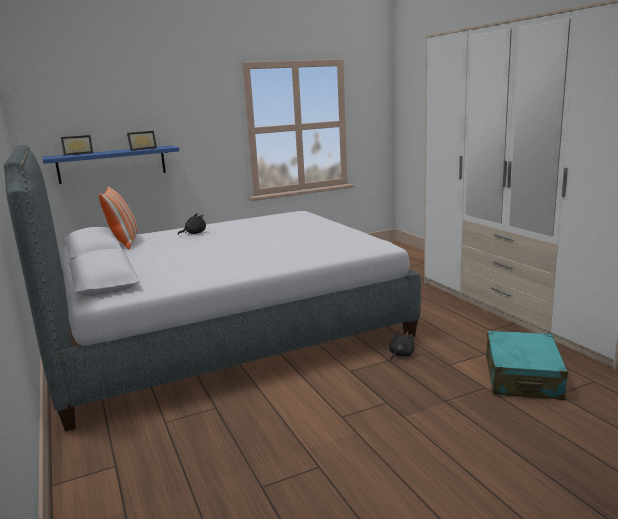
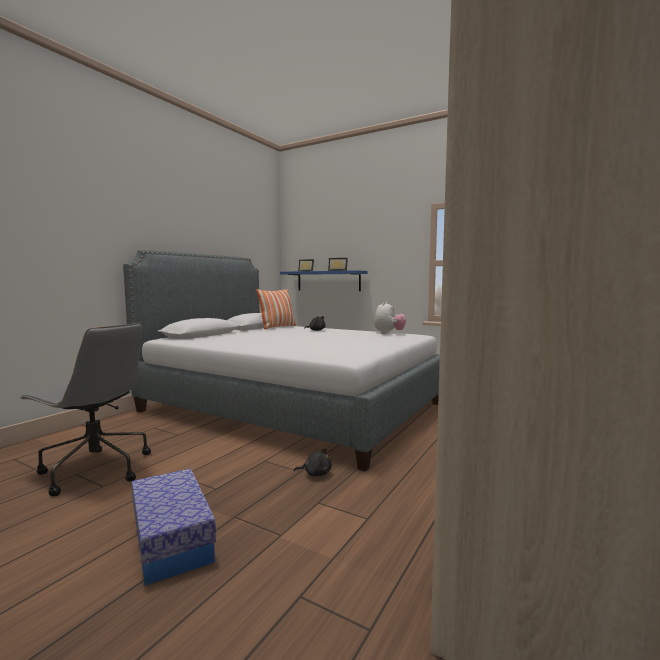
camera: 55 degrees right, 10 degrees down
(264, 472) = (94, 470): none -> grey office chair
(271, 217) = (389, 333): none -> plush toy
(462, 433) = (171, 539): none -> storage box
(522, 377) = (326, 557): turquoise suitcase -> none

